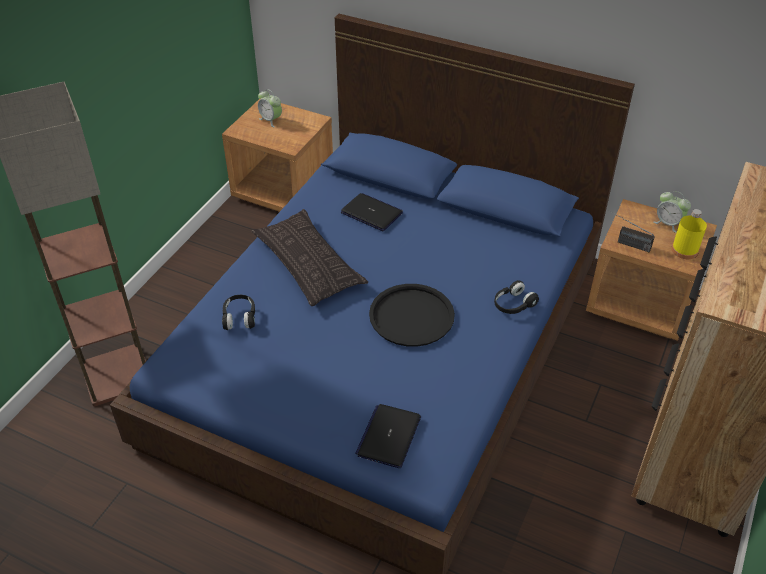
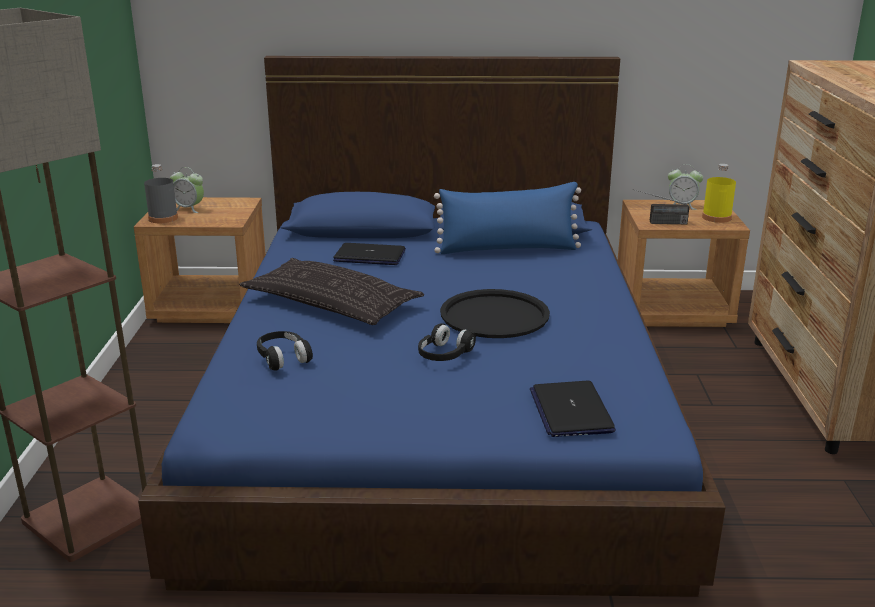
camera: 25 degrees left, 20 degrees down
(246, 128) = (163, 218): none -> grey bottle
(482, 234) = (507, 249): none -> blue pillow
(513, 304) = (593, 287): black headphones -> black headphones (444, 355)

